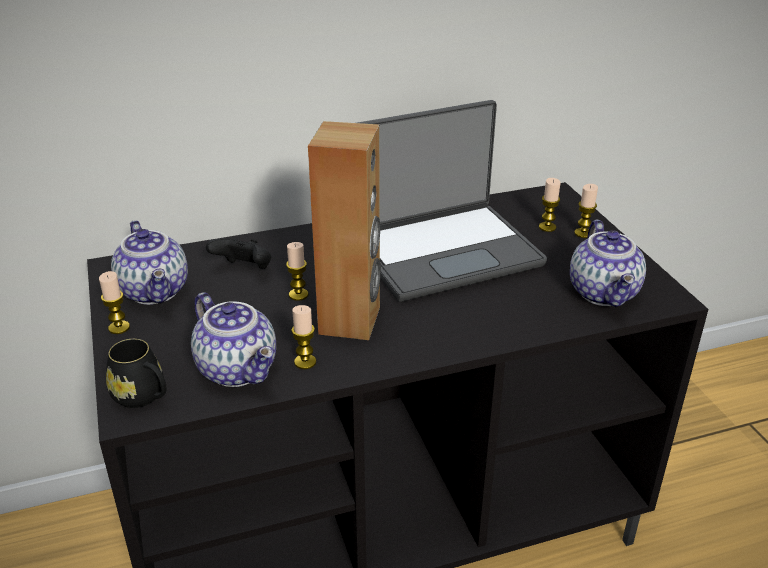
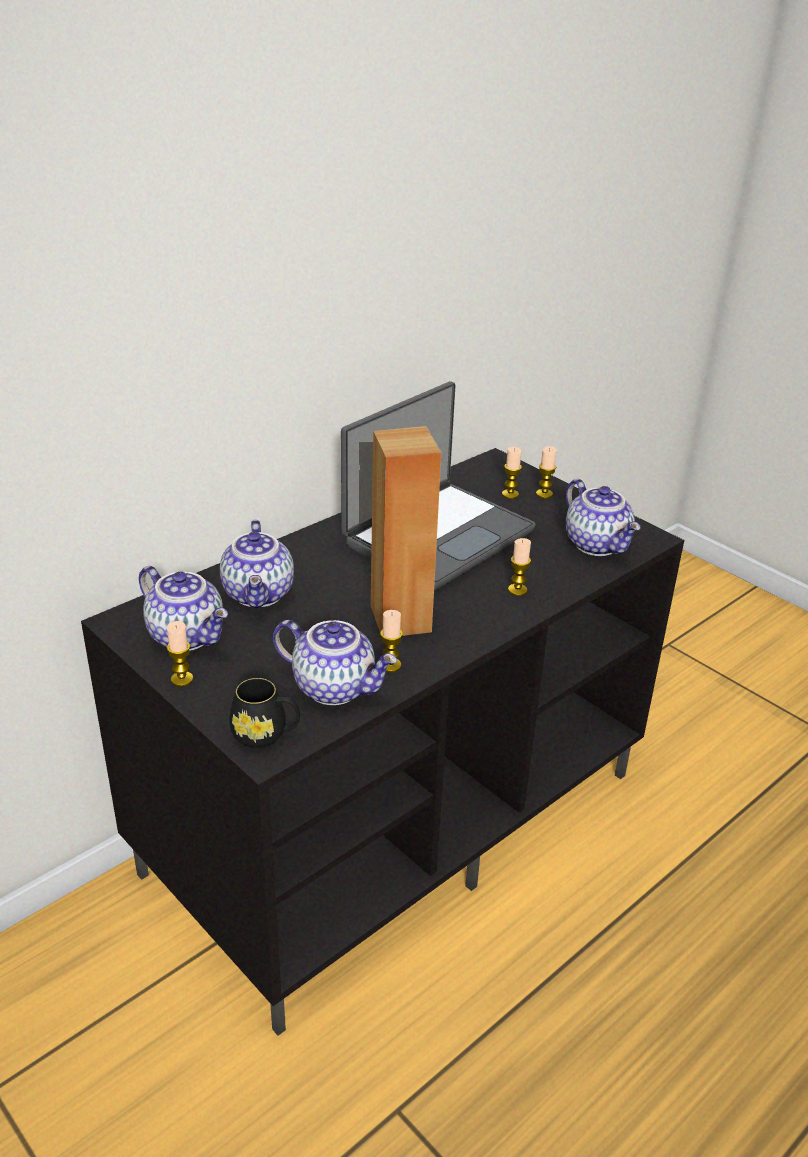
camera: 25 degrees left, 0 degrees up
(244, 269) = (260, 594): black game controller -> teapot
(298, 295) = (334, 606): candle -> candle (517, 590)

